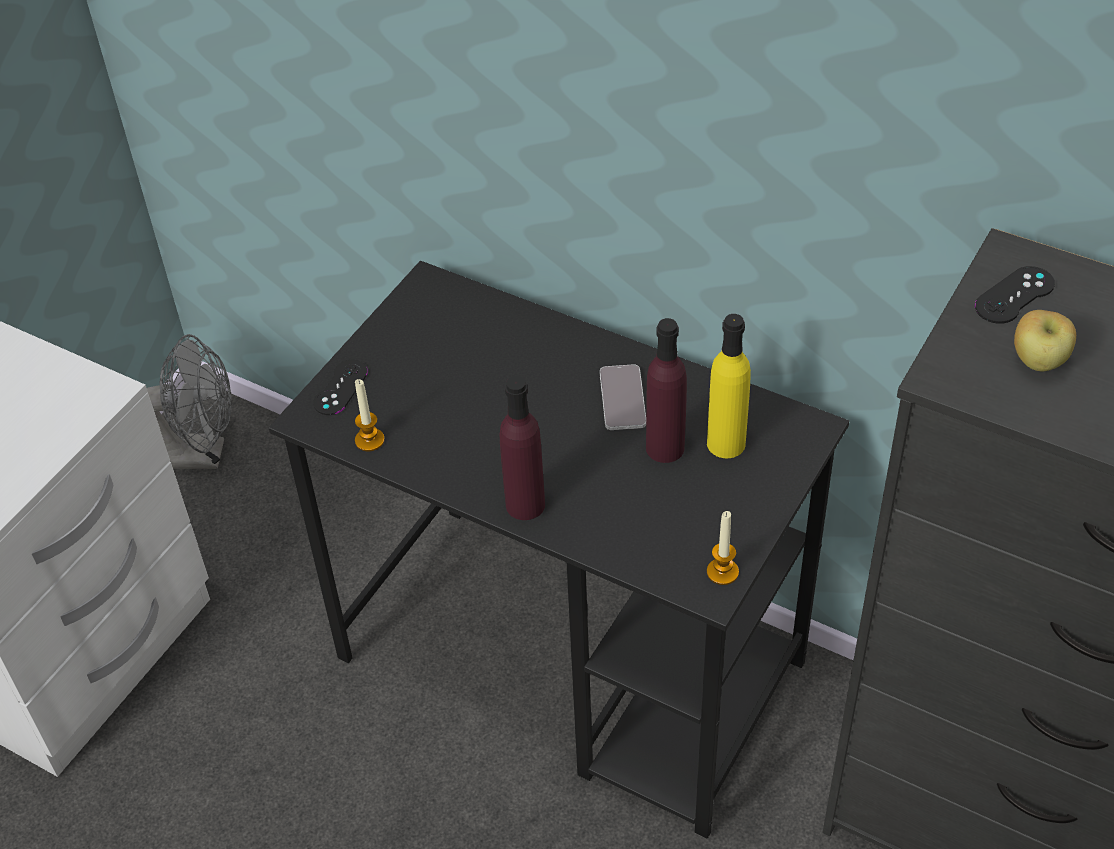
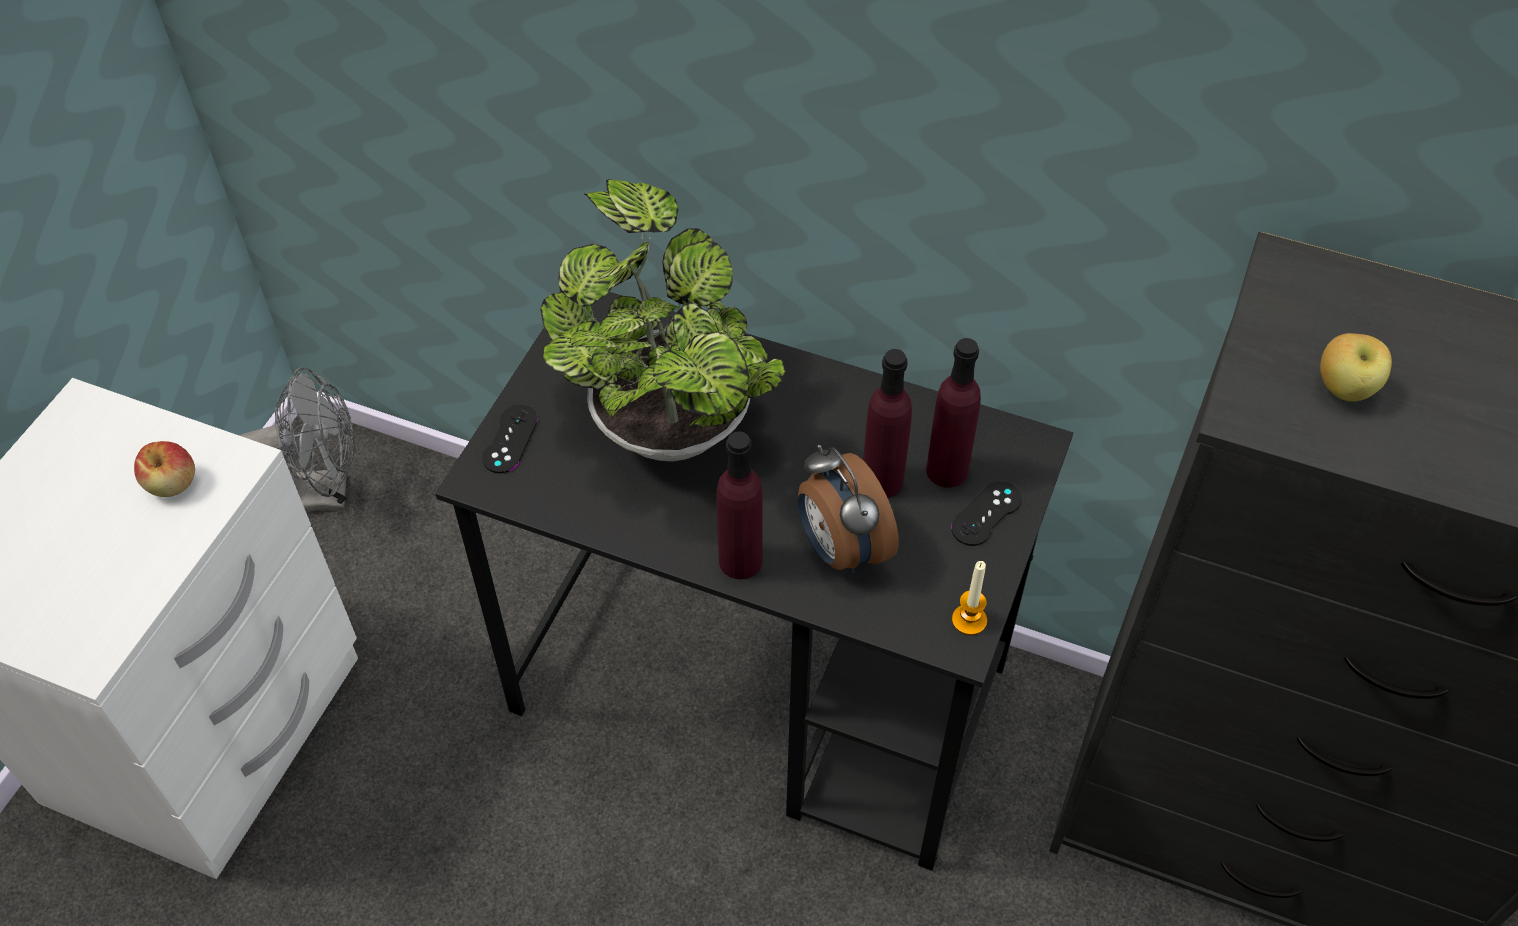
camera: 10 degrees left, 5 degrees up
(49, 404) = (172, 483): none -> apple
(369, 440) = (553, 499): candle -> none
(480, 382) = (666, 420): none -> potted plant
(616, 502) = (840, 549): none -> alarm clock
(622, 398) = (826, 427): phone -> none
(726, 443) = (947, 470): yellow bottle -> purple bottle
(1014, 295) = (1301, 311): black game controller -> black game controller (986, 514)

